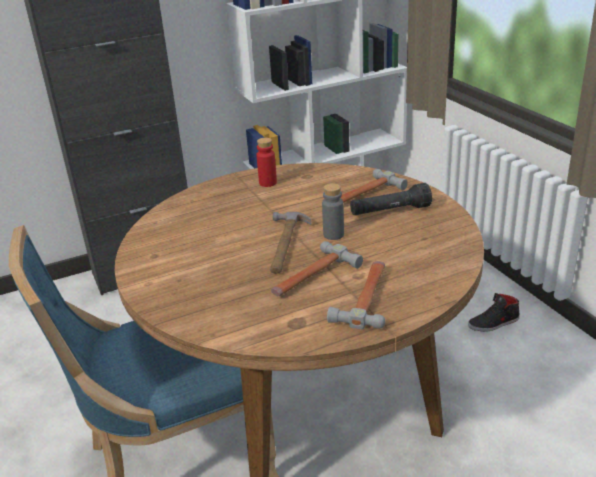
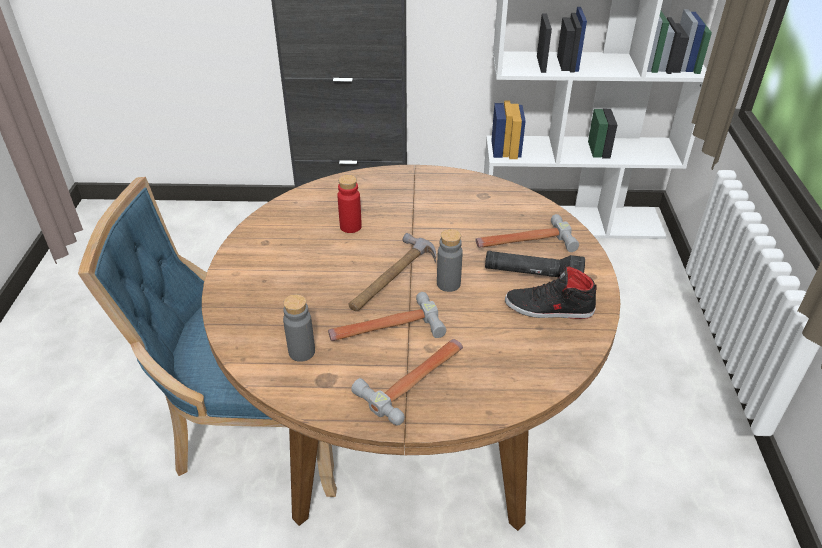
camera: 25 degrees right, 10 degrees up
(259, 313) = (301, 352): none -> grey bottle
(268, 183) = (437, 190): red bottle -> red bottle (350, 226)
(494, 323) = (669, 424): black shoe -> black shoe (549, 308)

